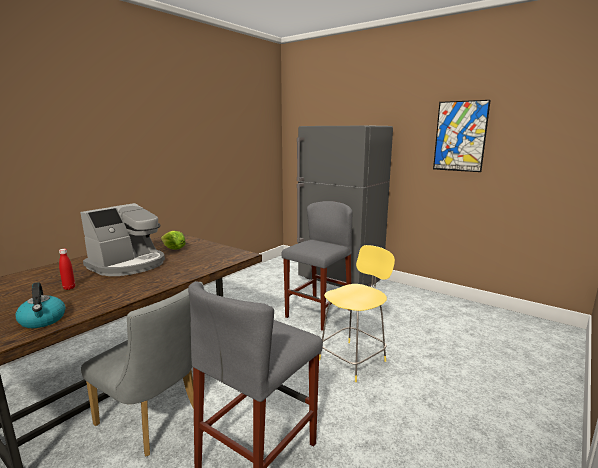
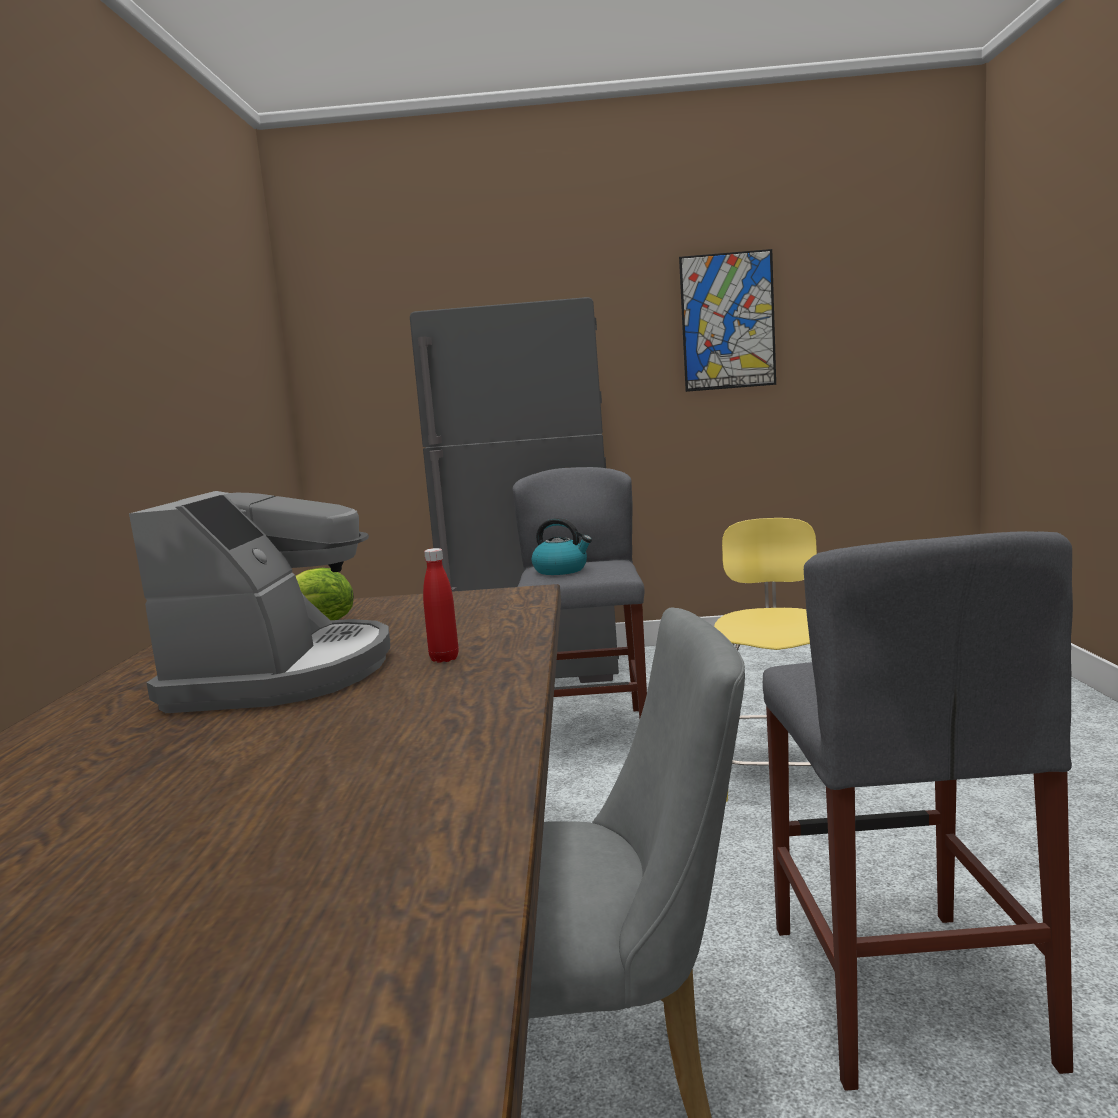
camera: 35 degrees left, 5 degrees down
(43, 320) = (419, 812): kettle -> kettle (561, 570)
(69, 288) = (254, 751): red bottle -> red bottle (444, 659)

